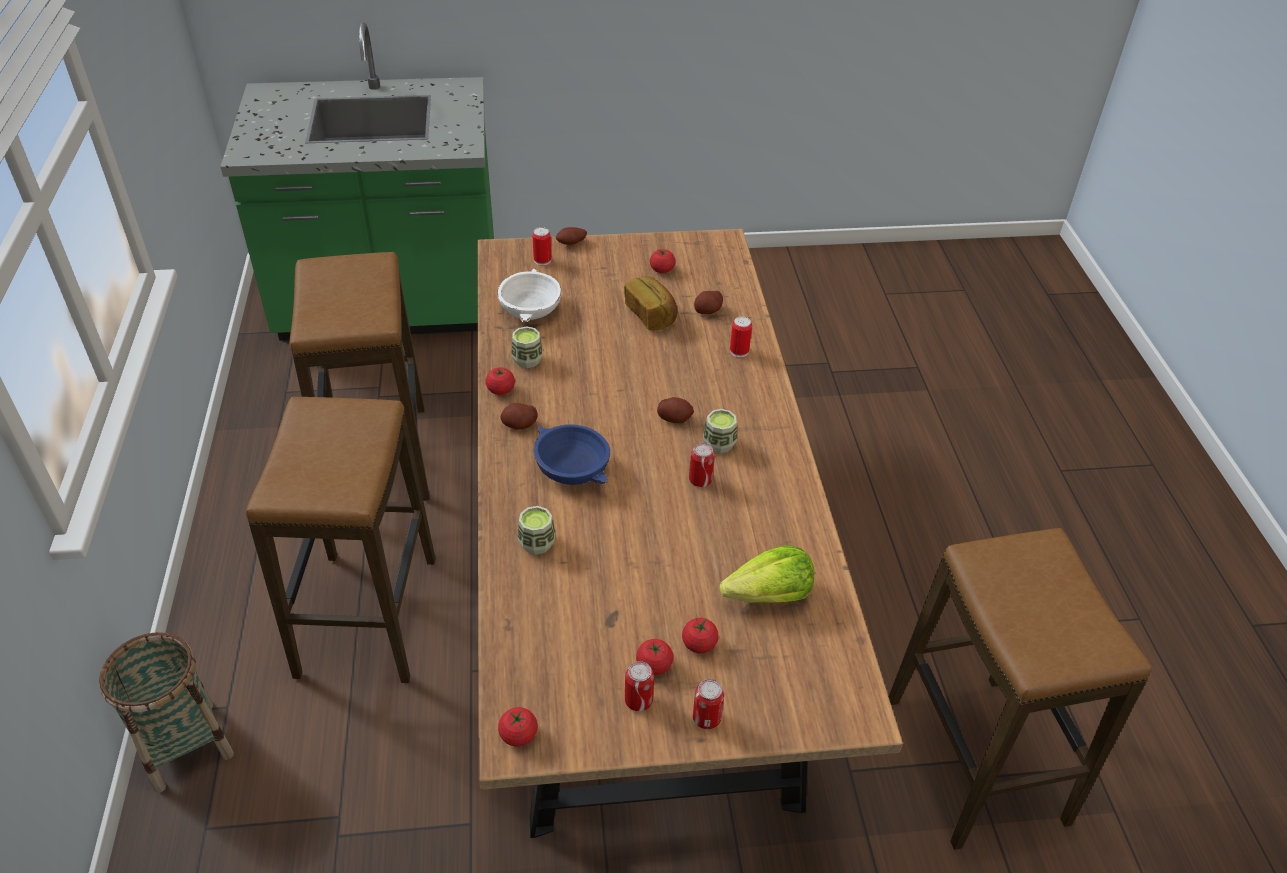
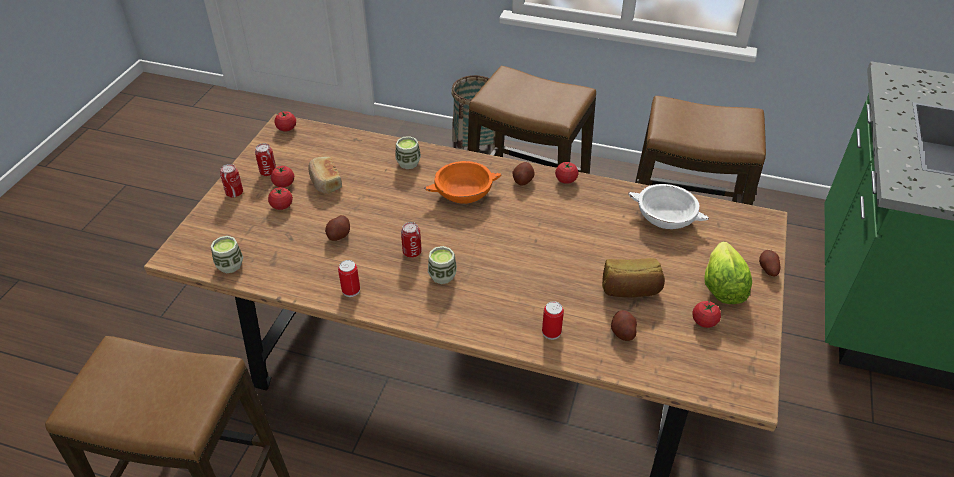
camera: 115 degrees right, 0 degrees up
(527, 360) = (596, 201): cup -> cup (230, 265)
(542, 260) = (741, 243): can -> can (351, 290)
(571, 469) = (464, 193): blue bowl -> orange bowl
(624, 618) = (325, 182): none -> bread
(674, 418) = (485, 260): potato -> potato (339, 235)
(769, 596) = (288, 249): lettuce -> lettuce (722, 286)

